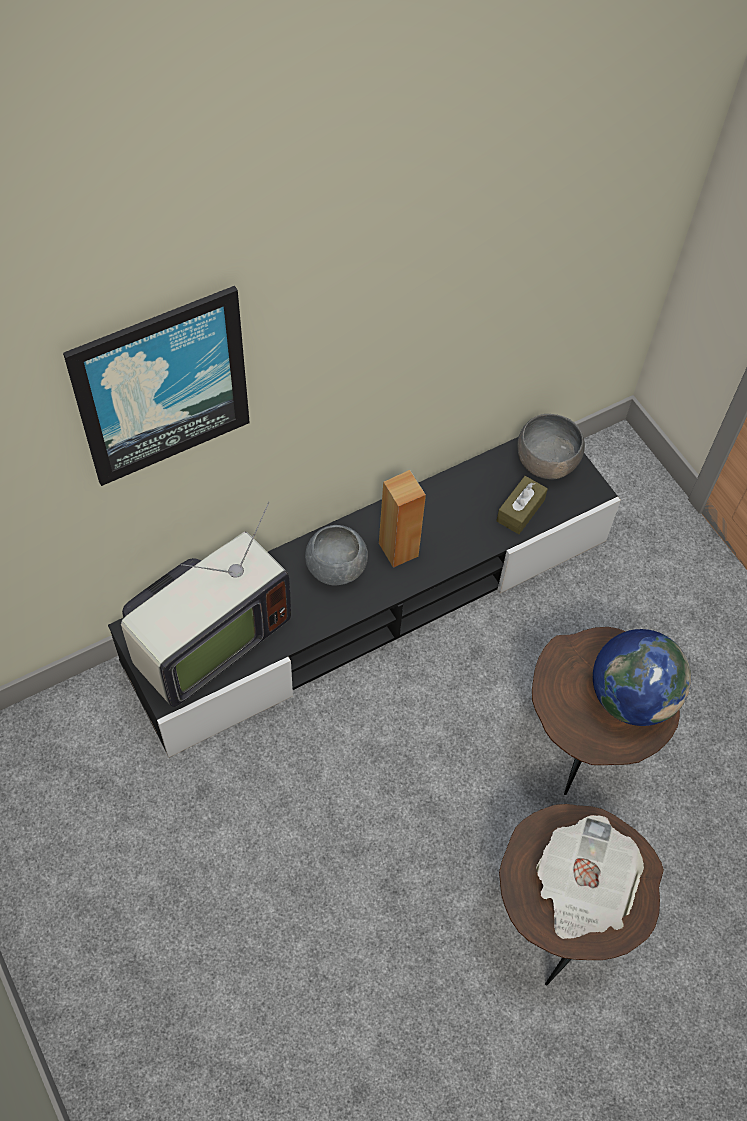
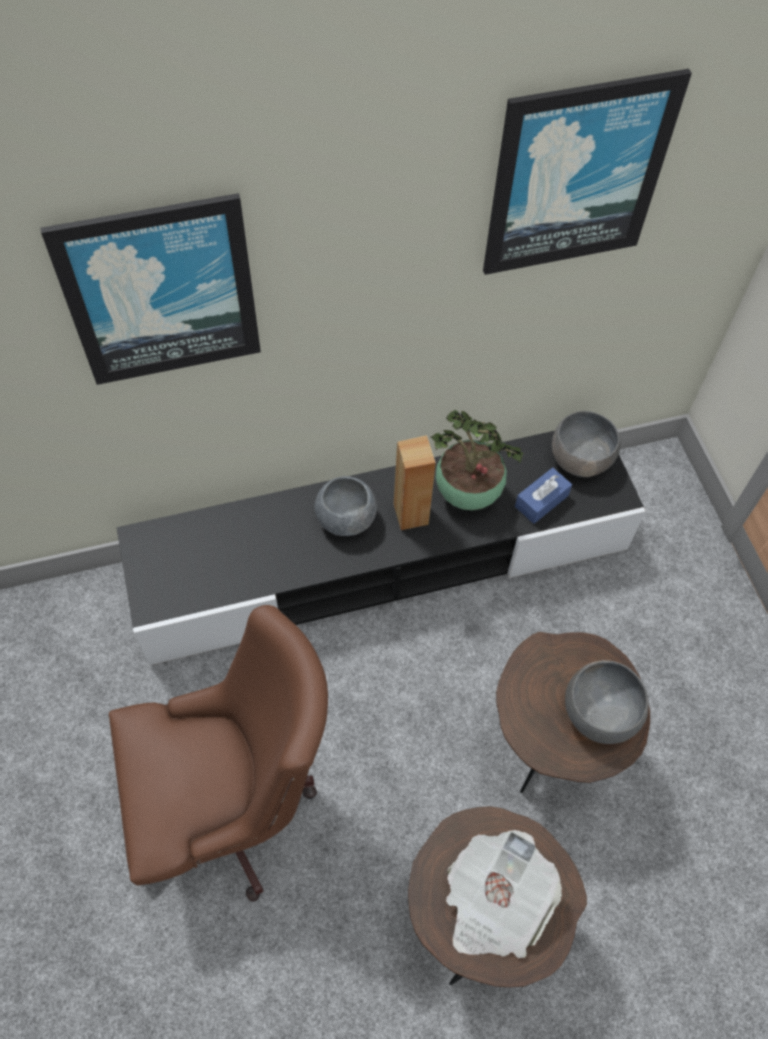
camera: 15 degrees right, 0 degrees up
(206, 641) = (202, 562): television -> none
(292, 874) = (232, 807): none -> brown office chair
(450, 518) = (469, 494): none -> potted plant
(520, 206) = (576, 175): none -> picture
(520, 510) = (541, 501): brown tissue box -> blue tissue box
(631, 696) = (600, 712): globe -> grey bowl

